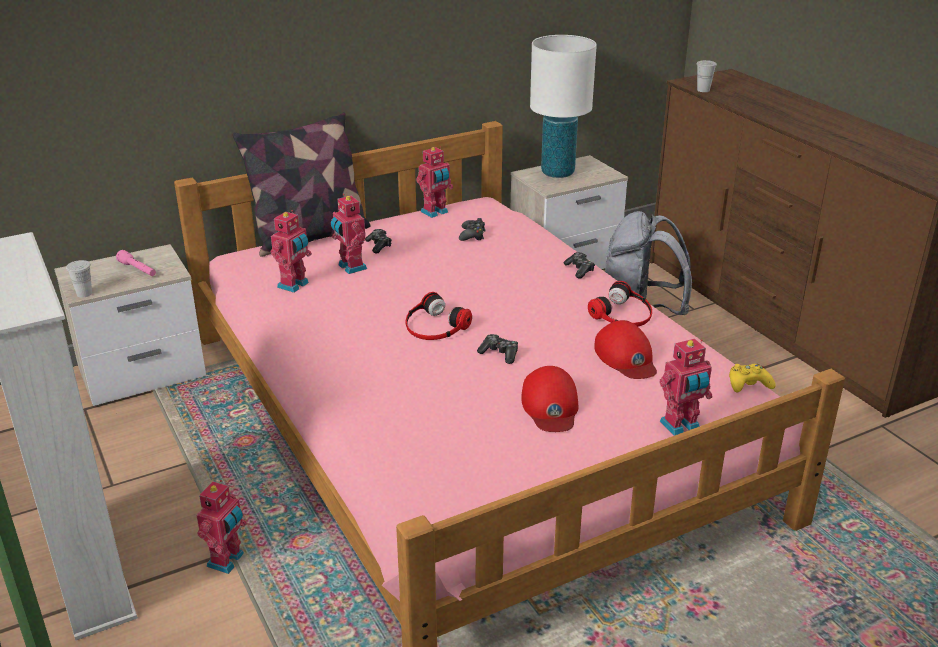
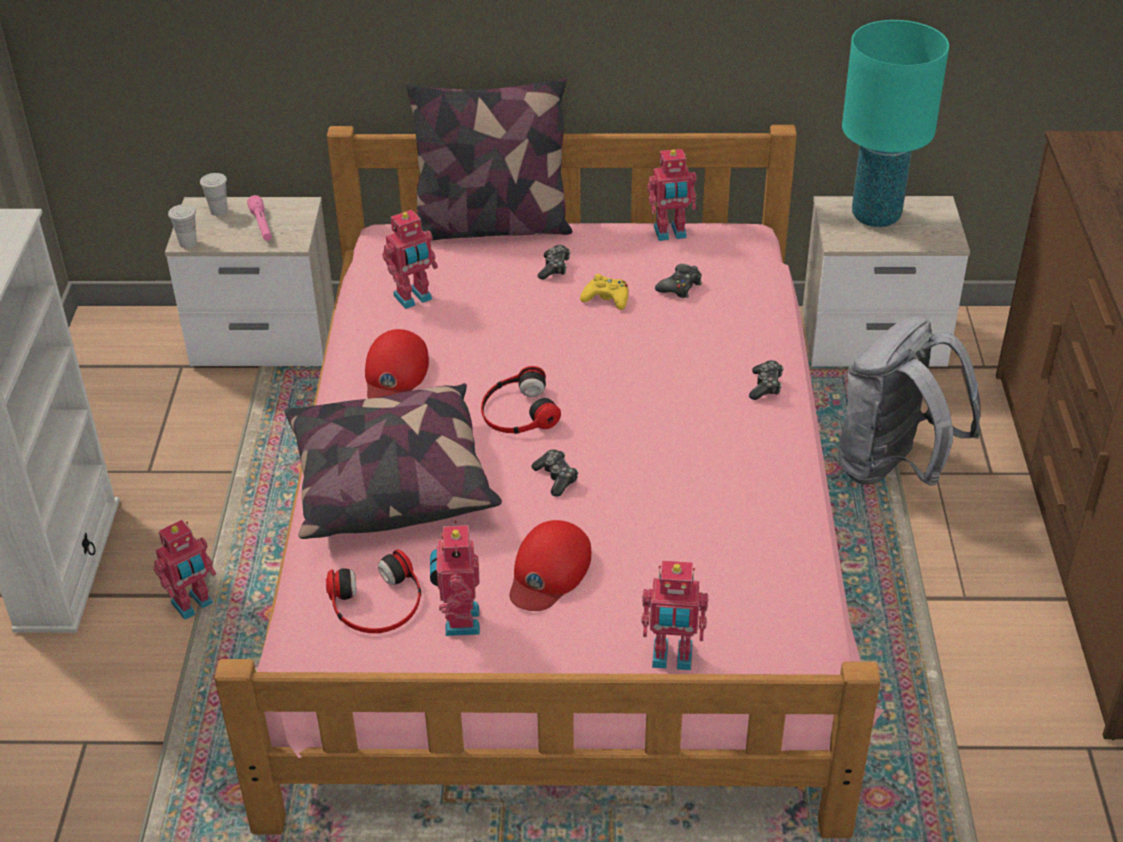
camera: 30 degrees right, 10 degrees up
(350, 267) = (495, 291): toy robot -> toy robot (458, 621)
(384, 392) = (390, 483): none -> pillow
(558, 173) = (876, 216): white table lamp -> turquoise table lamp
(623, 314) = (756, 473): headphones -> headphones (377, 603)
(626, 357) = (699, 538): red cap -> red cap (395, 374)
(703, 90) = (1077, 166): white cup -> white cup (218, 211)
(748, 384) = (814, 634): yellow game controller -> yellow game controller (606, 298)

